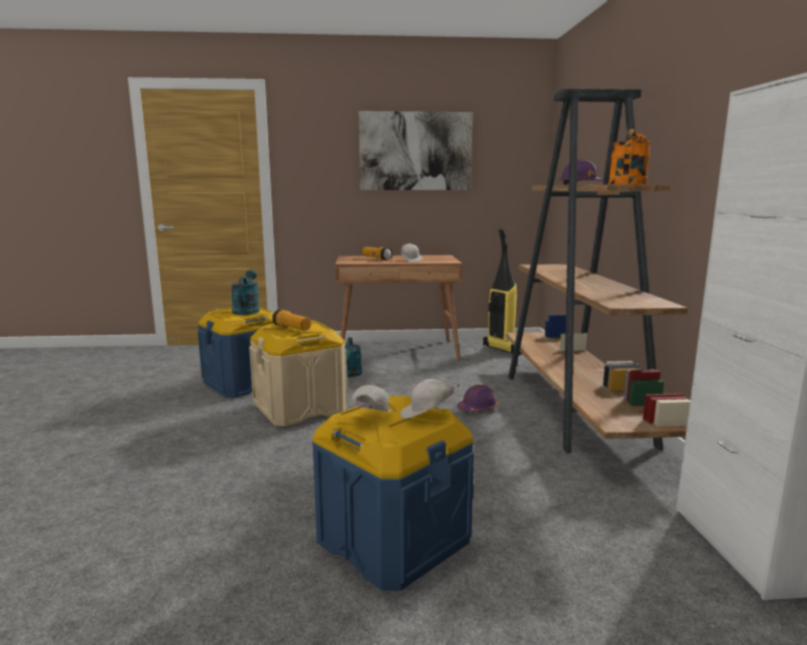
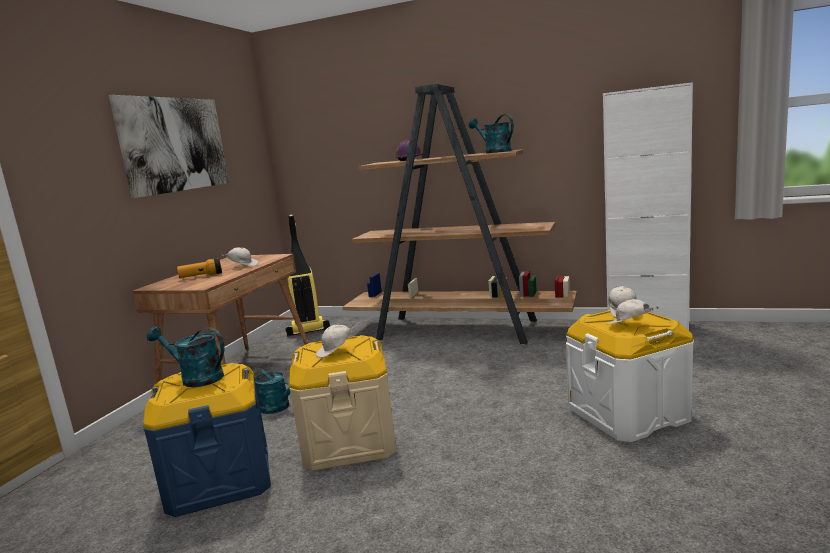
camera: 65 degrees left, 0 degrees up
(292, 329) = (335, 352): flashlight -> white cap
(393, 540) = (628, 413): blue storage box -> white storage box
(477, 408) = (430, 359): purple hard hat -> none
(628, 184) = (494, 152): orange watering can -> turquoise watering can

